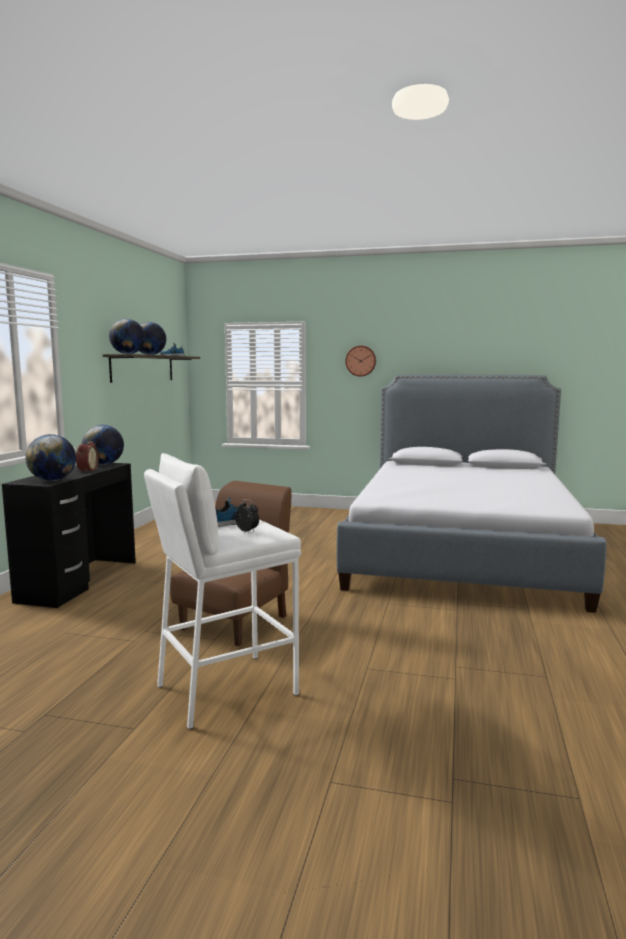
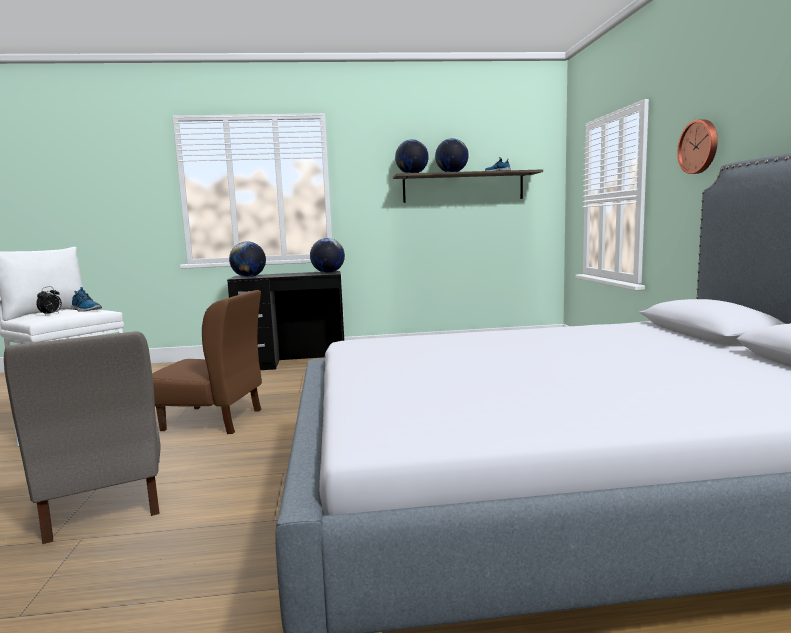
camera: 70 degrees right, 0 degrees up
(86, 470) = (296, 274): alarm clock -> none
(400, 662) = (103, 503): none -> grey chair

